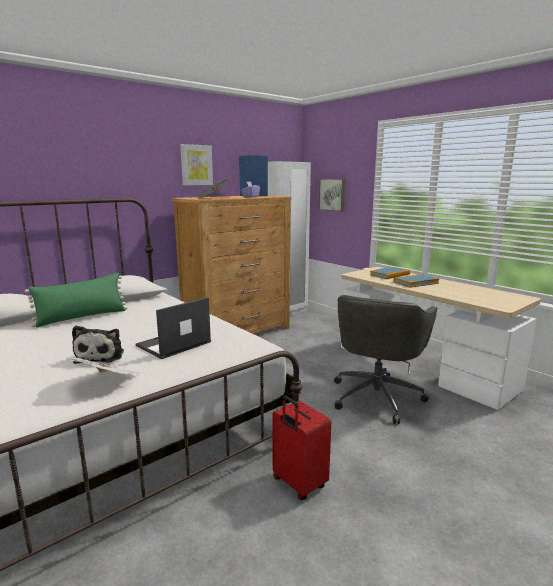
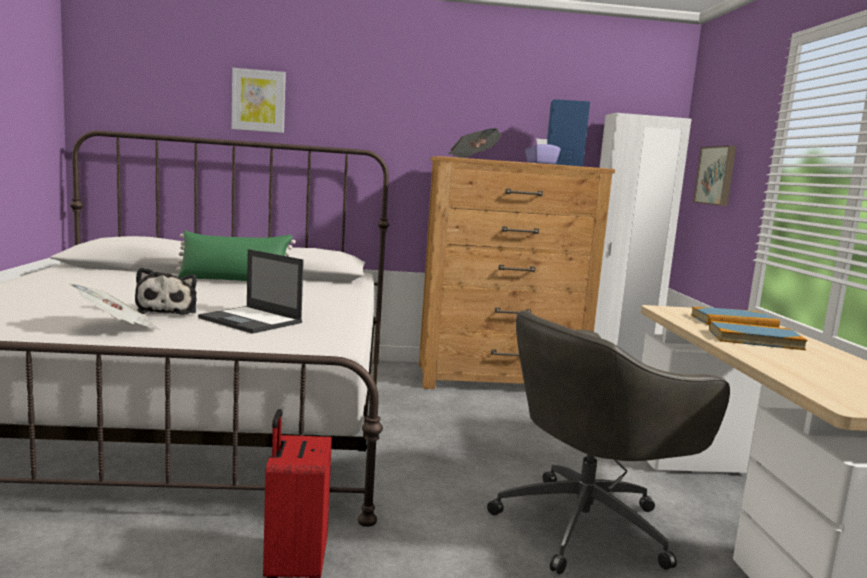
camera: 35 degrees right, 5 degrees down
(101, 356) = (168, 310): plush toy -> plush toy turned 45 degrees counterclockwise
(173, 344) = (251, 320): laptop -> laptop turned 135 degrees counterclockwise
(196, 165) = (479, 113): picture -> picture (258, 101)

